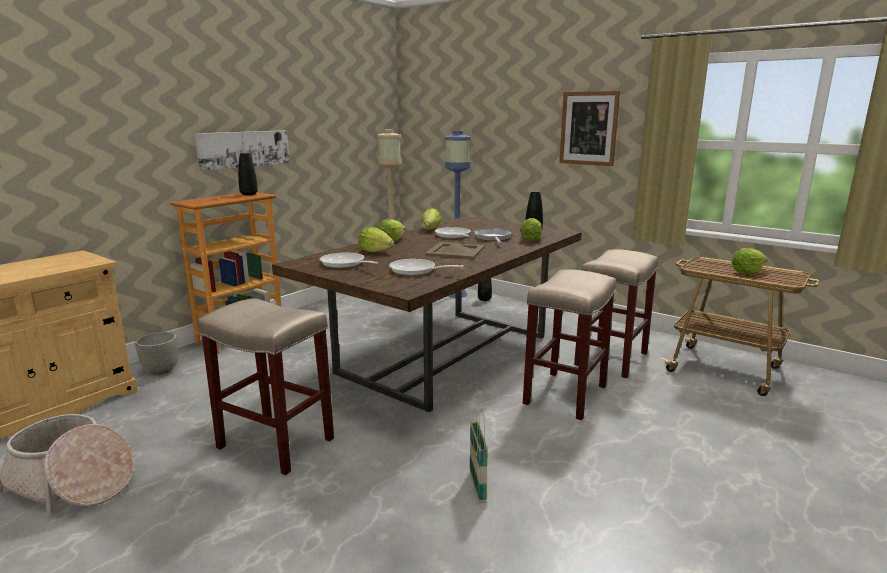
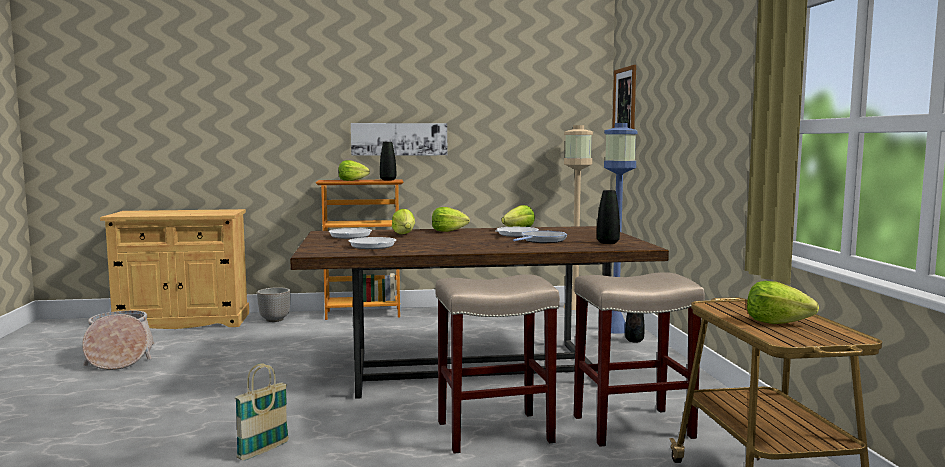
camera: 45 degrees right, 10 degrees down
(274, 443) = (230, 377): beige stool -> none
(455, 251) = (462, 242): beige tray -> none
(531, 239) = (576, 246): lettuce -> lettuce (352, 180)
(588, 128) = (727, 112): picture -> picture (624, 103)

